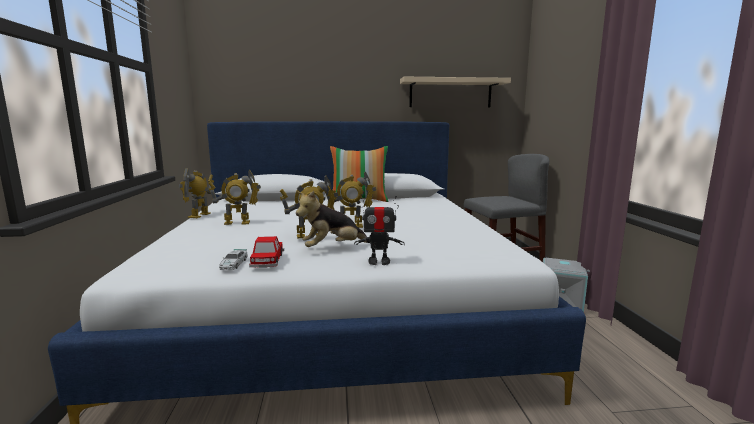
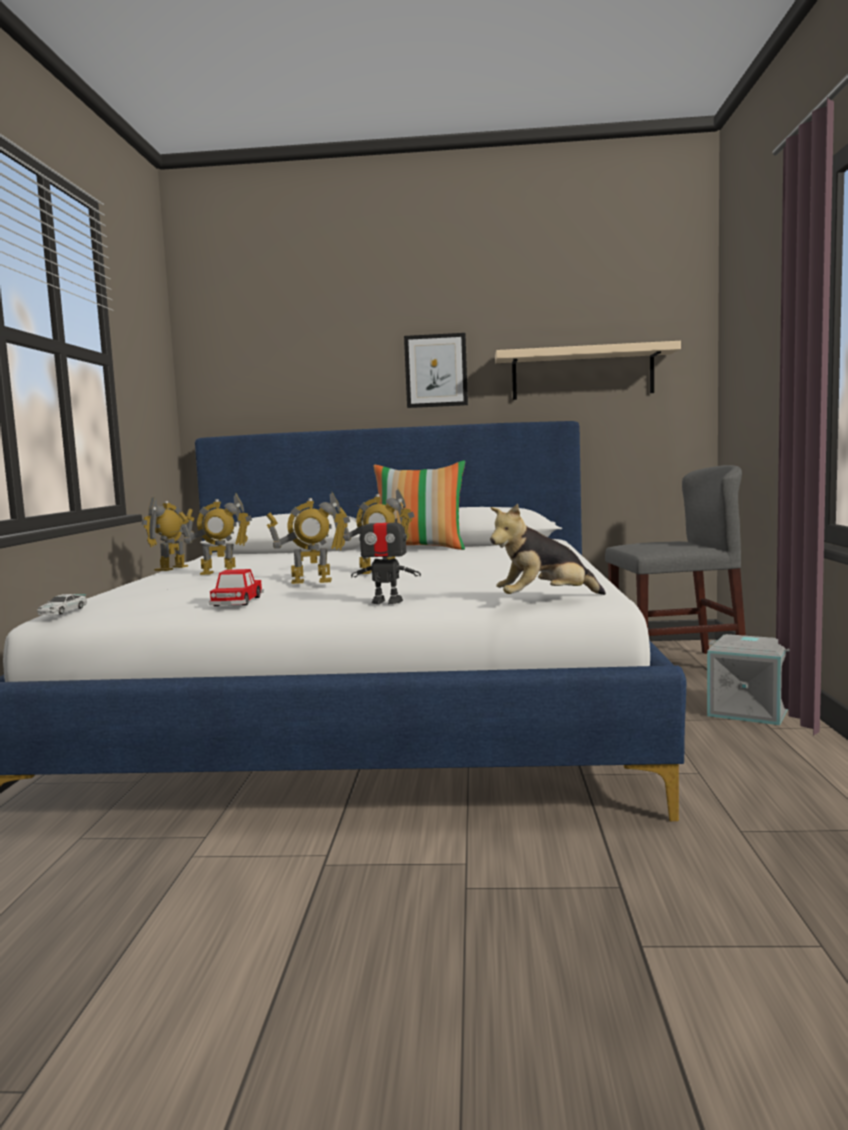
camera: 10 degrees right, 5 degrees down
(233, 264) = (192, 605): toy car -> toy car (62, 611)
(333, 248) = (334, 592): plush toy -> plush toy (545, 601)
(363, 86) = (436, 370): none -> picture

